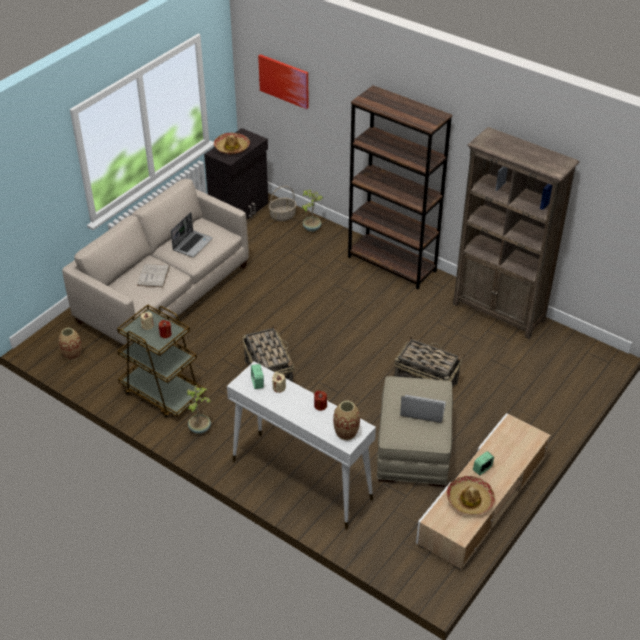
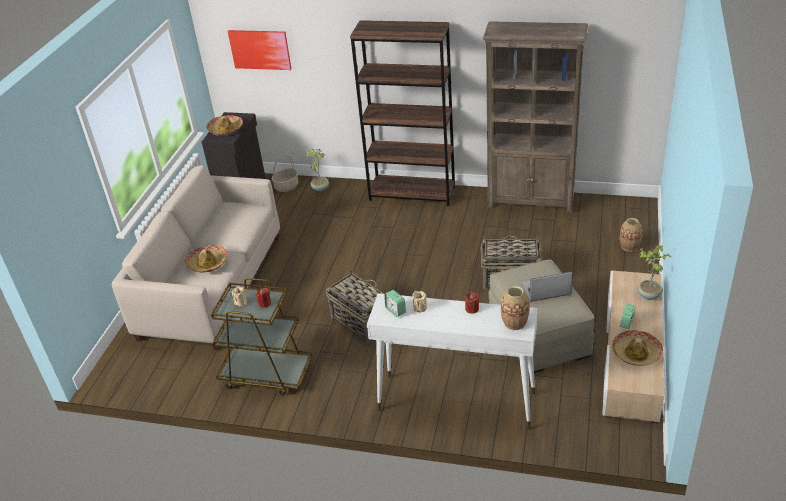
camera: 20 degrees left, 5 degrees down
(72, 354) = (148, 372): vase -> vase (629, 246)
(153, 275) = (207, 263): white book -> hat
(192, 244) = (229, 225): laptop -> none
(200, 428) = (325, 392): potted plant -> potted plant (649, 295)

